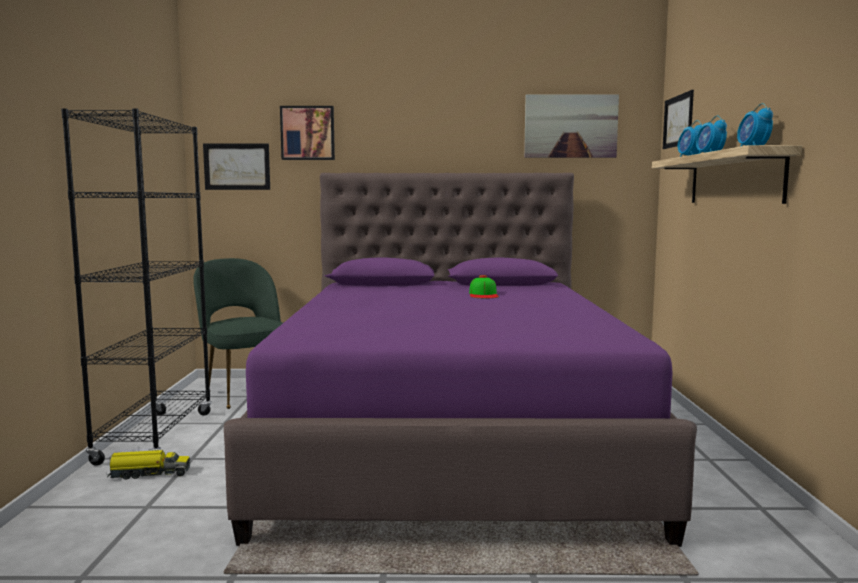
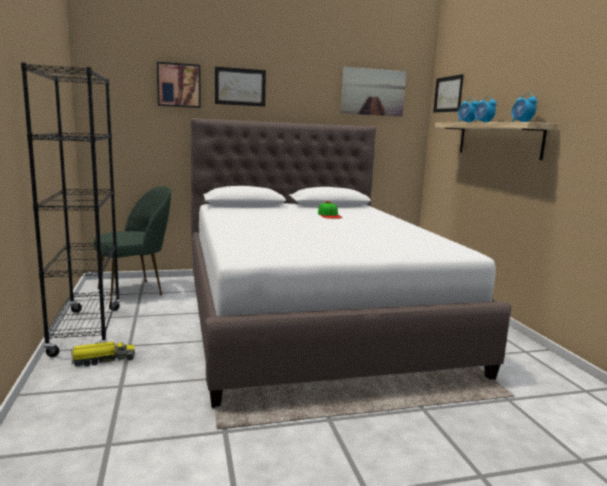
camera: 15 degrees left, 5 degrees up
(237, 166) = (119, 109): picture -> picture (240, 87)
(245, 393) = (135, 291): green chair -> green chair turned 105 degrees clockwise
(450, 437) = (312, 317): purple bed -> white bed

